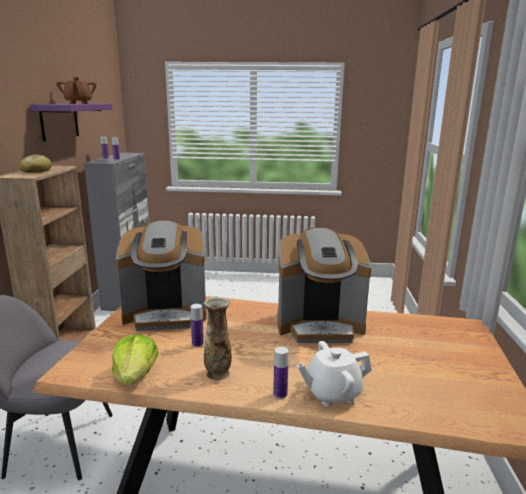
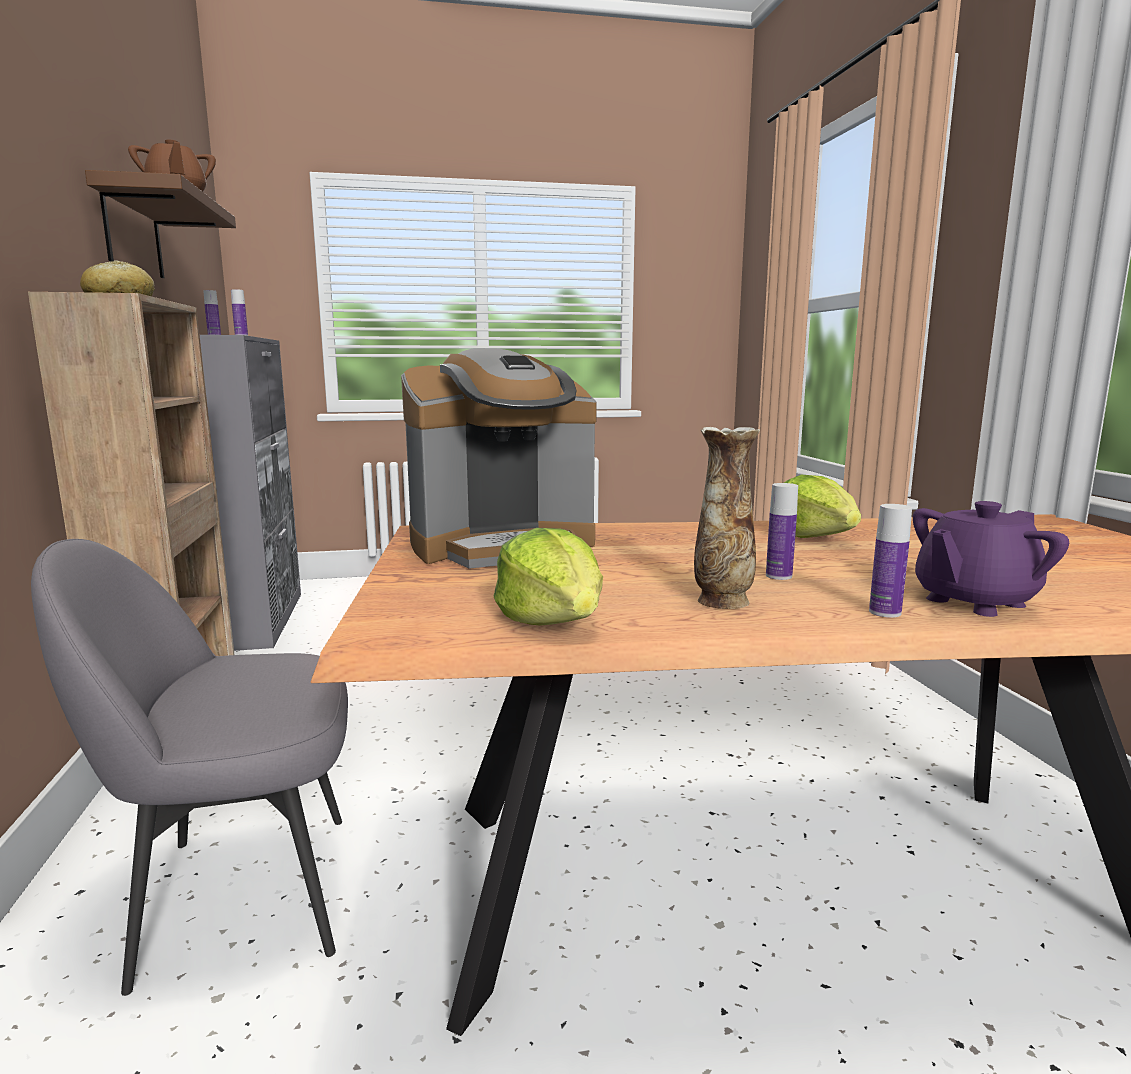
camera: 15 degrees left, 5 degrees down
(59, 121) = (133, 232): purple shelf -> brown shelf
(197, 344) = (623, 573): bottle -> bottle (778, 576)
(320, 325) = (814, 537): coffee machine -> lettuce
(332, 393) = (974, 602): white teapot -> purple teapot

